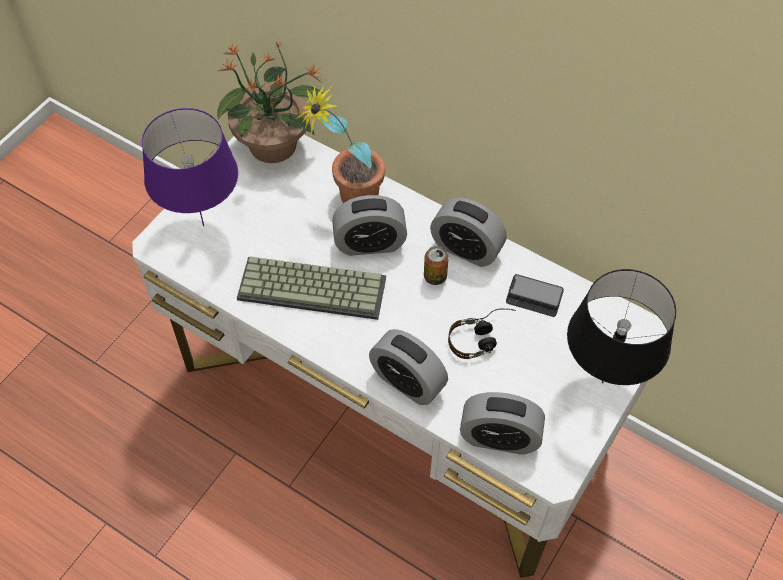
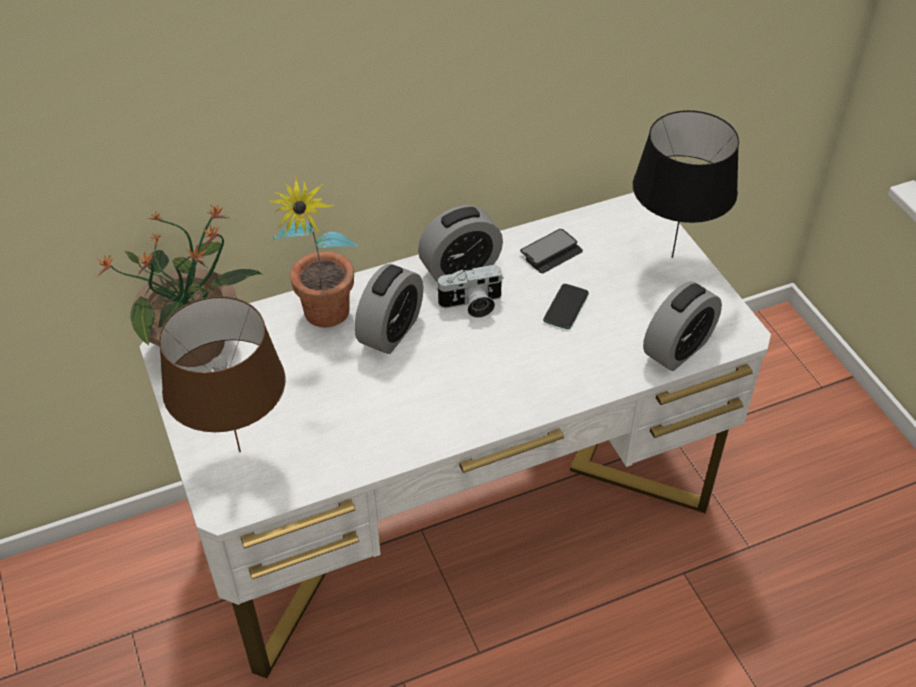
camera: 55 degrees left, 10 degrees down
(203, 226) = (241, 452): purple table lamp -> brown table lamp
(314, 287) = (403, 398): keyboard -> none
(407, 381) = (570, 382): alarm clock -> none
(435, 276) = (471, 305): can -> camera
(482, 338) = (566, 307): headphones -> phone

